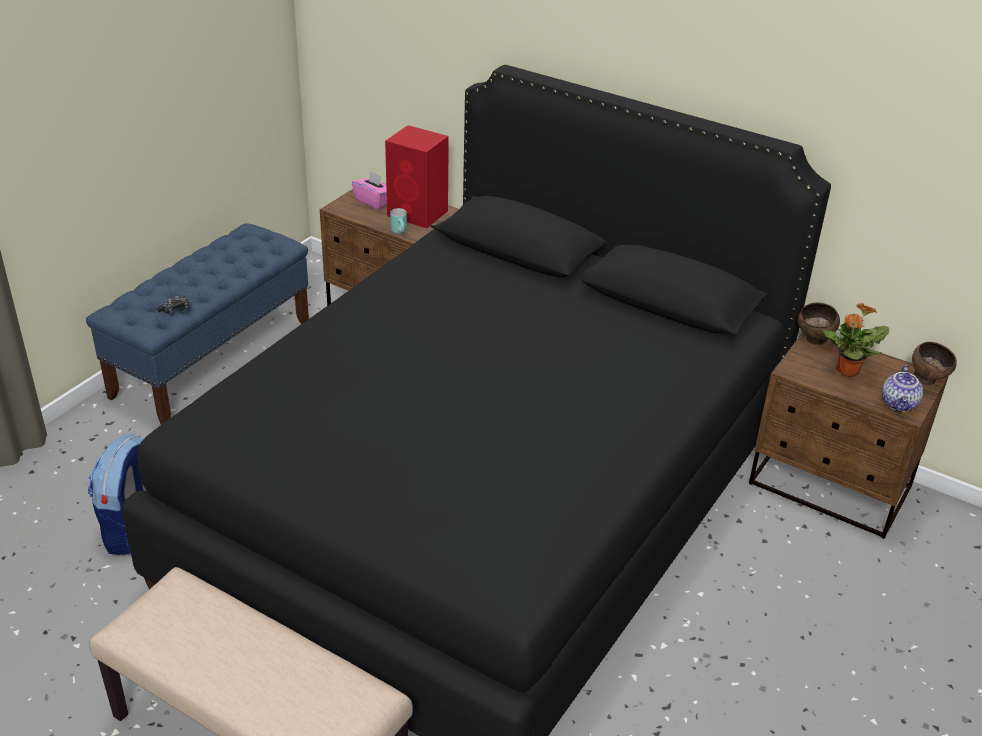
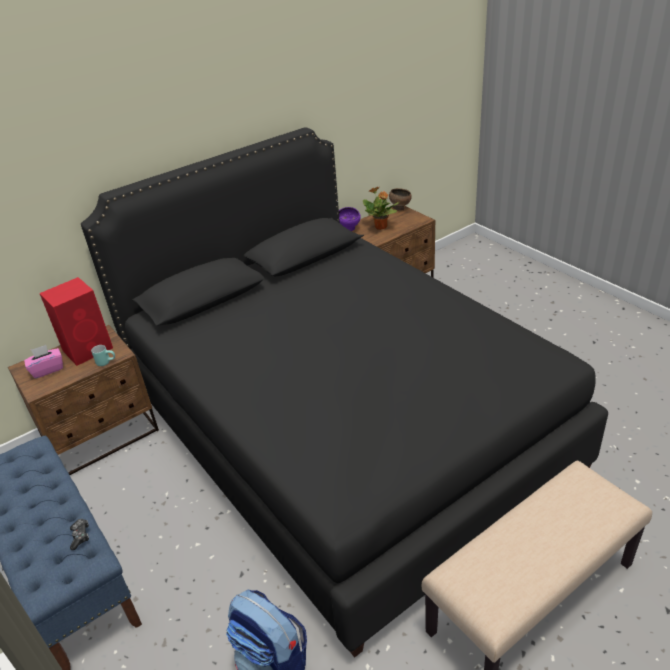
camera: 65 degrees left, 0 degrees up
(814, 341) = (349, 229): brown bowl -> purple bowl
(899, 404) = (415, 220): teapot -> none

